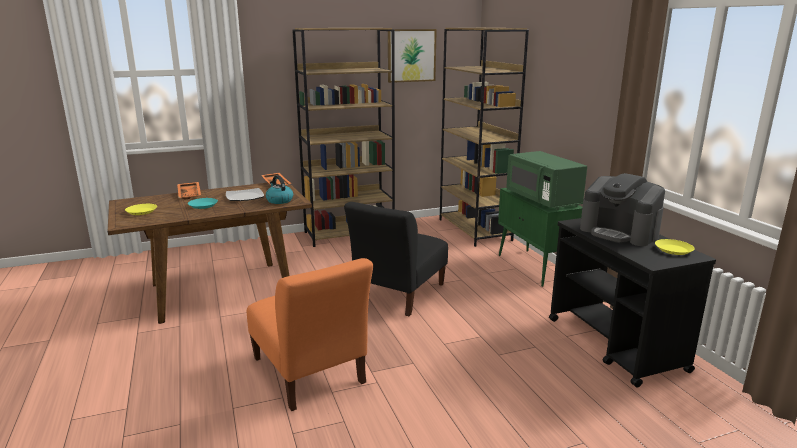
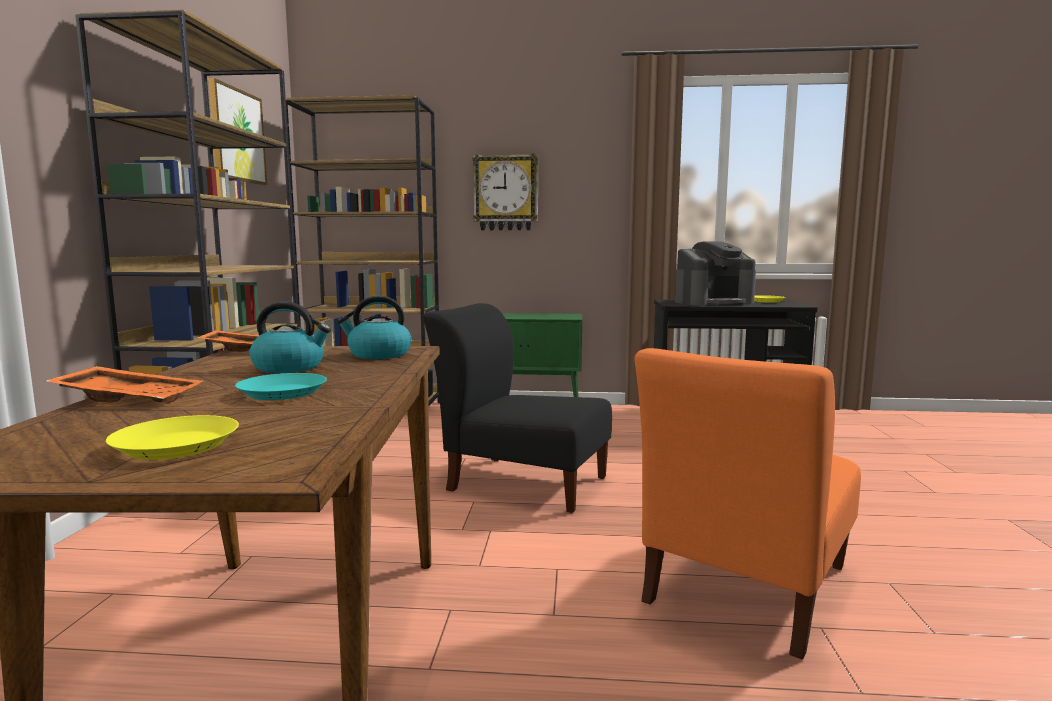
camera: 65 degrees left, 10 degrees down
(245, 196) = (290, 367): plate -> kettle
(309, 374) = (744, 589): orange chair -> orange chair turned 135 degrees clockwise
(398, 295) = (521, 482): black chair -> black chair turned 150 degrees clockwise
(543, 200) = (537, 316): green microwave -> none
(559, 96) = (506, 193): none -> wall clock

